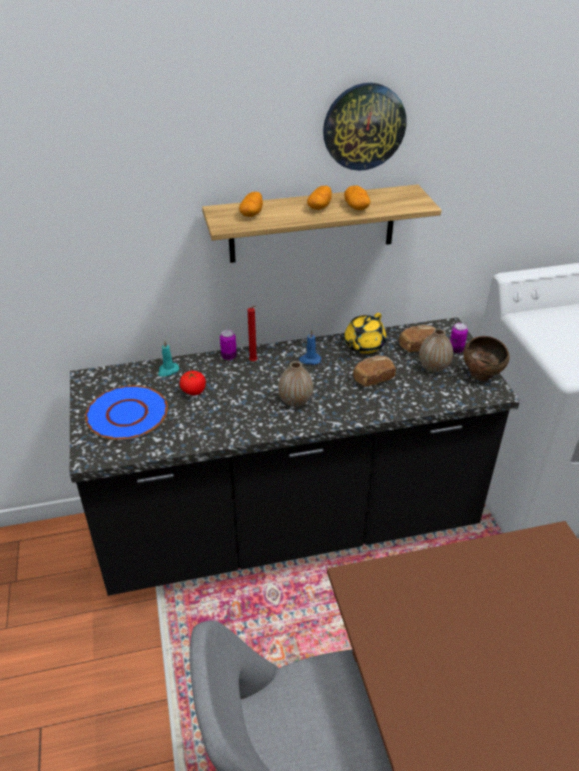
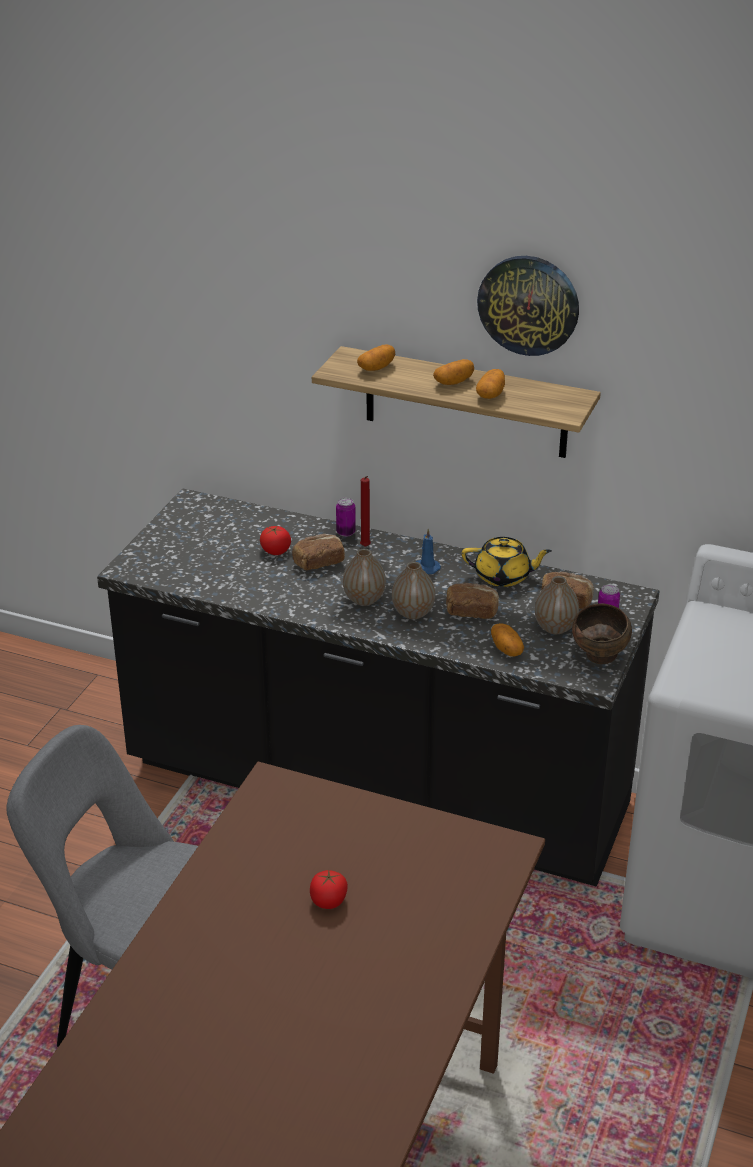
camera: 35 degrees right, 5 degrees down
(126, 414) = (193, 547): blue plate -> none
(168, 371) = (271, 523): turquoise candle -> none
(233, 387) = (318, 562): none -> bread
(338, 396) = (413, 613): none -> vase
(363, 345) = (503, 576): yellow teapot -> yellow teapot turned 150 degrees counterclockwise
(424, 395) = (507, 649): none -> potato
(502, 661) = (328, 901): none -> tomato

